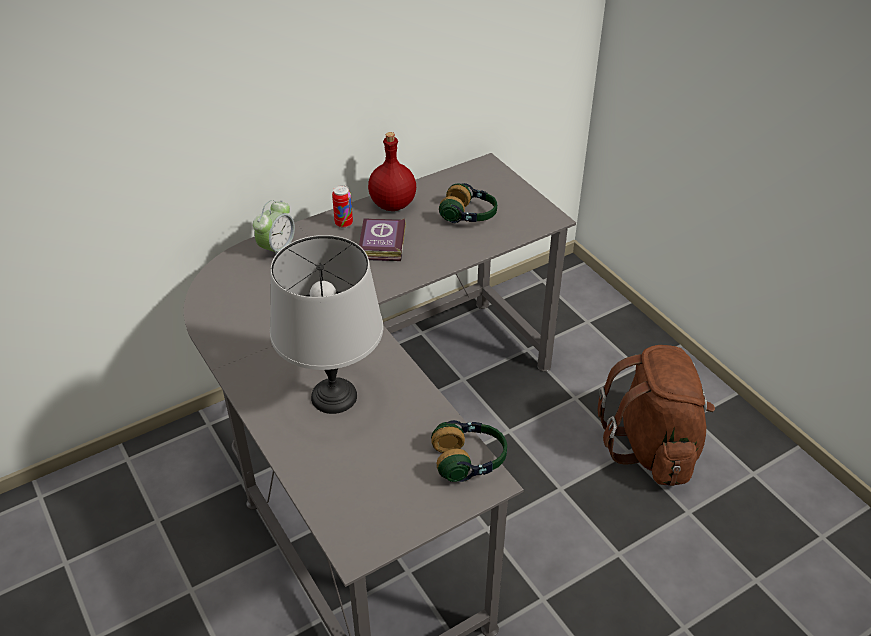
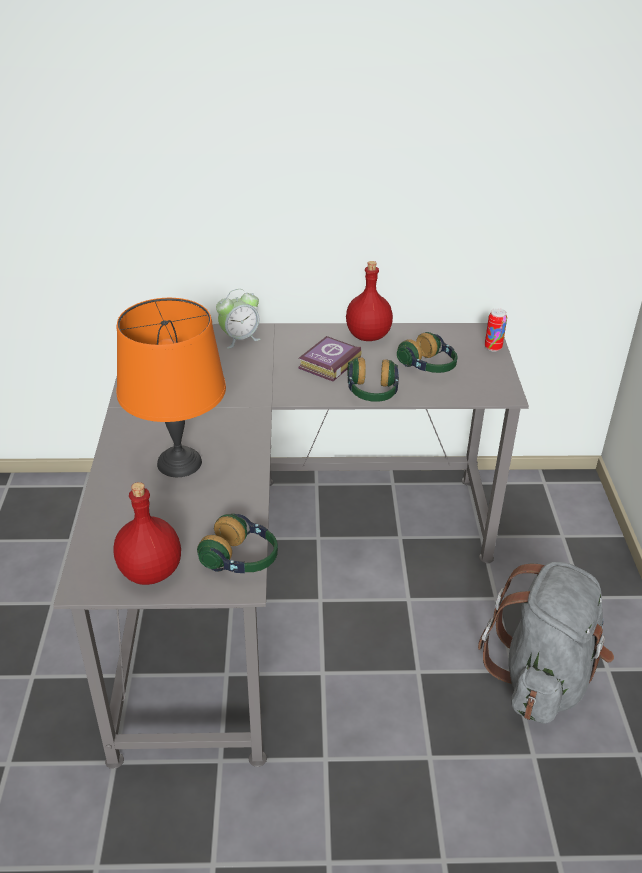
camera: 30 degrees right, 5 degrees down
(333, 395) = (179, 462): grey table lamp -> orange table lamp
(343, 224) = (312, 337): can -> can (493, 347)
(402, 508) = (150, 571): none -> red bottle
(444, 259) = (372, 393): none -> headphones
(652, 447) = (542, 677): brown backpack -> grey backpack

